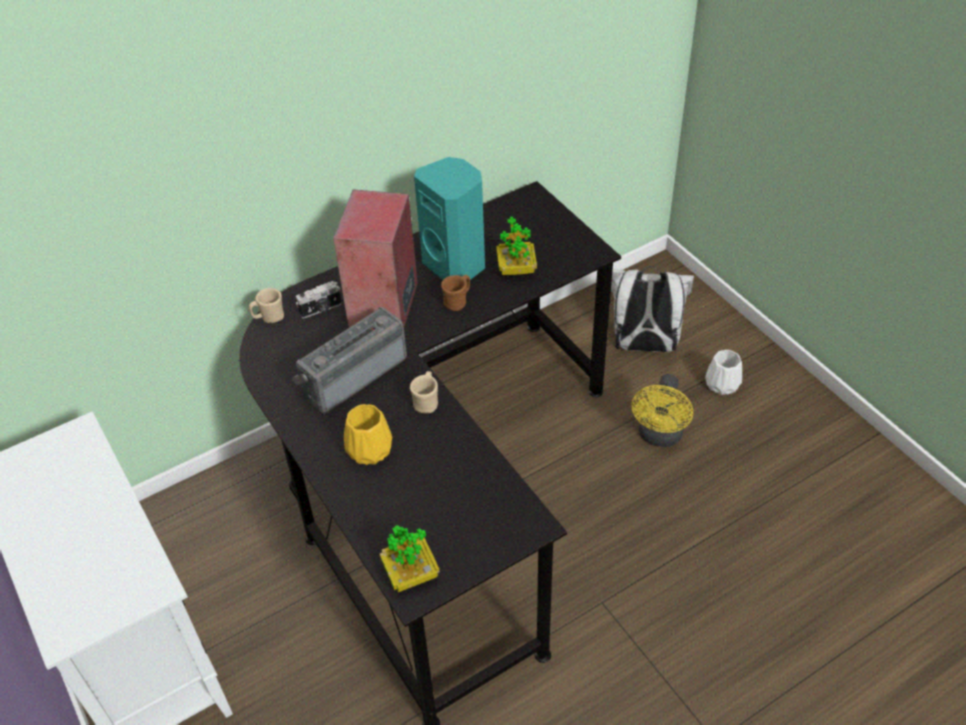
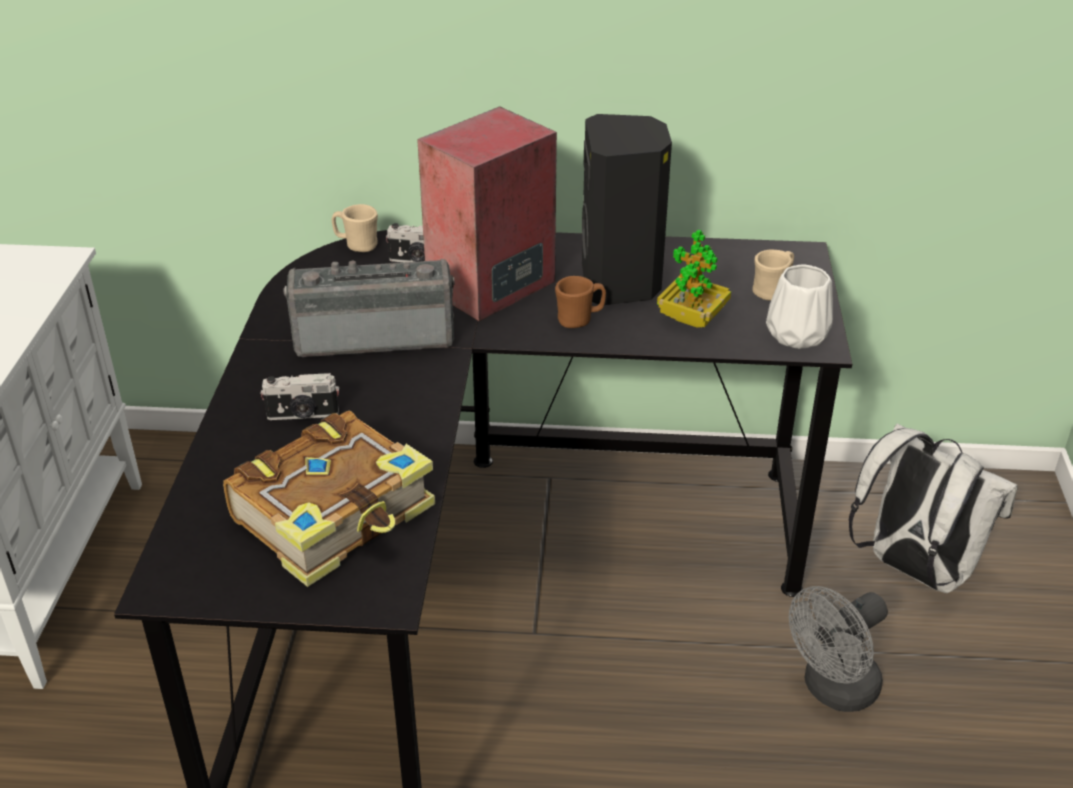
camera: 35 degrees right, 10 degrees down
(370, 449) = (303, 415): yellow vase -> camera
(411, 574) = (186, 564): potted plant -> none
(426, 402) = (421, 401): beige mug -> beige mug (772, 291)
(456, 265) = (621, 284): turquoise speaker -> black speaker
(457, 496) = (336, 515): none -> book
(659, 436) = (832, 690): yellow fan -> grey fan
(721, 385) = (989, 677): white vase -> white vase (795, 335)

